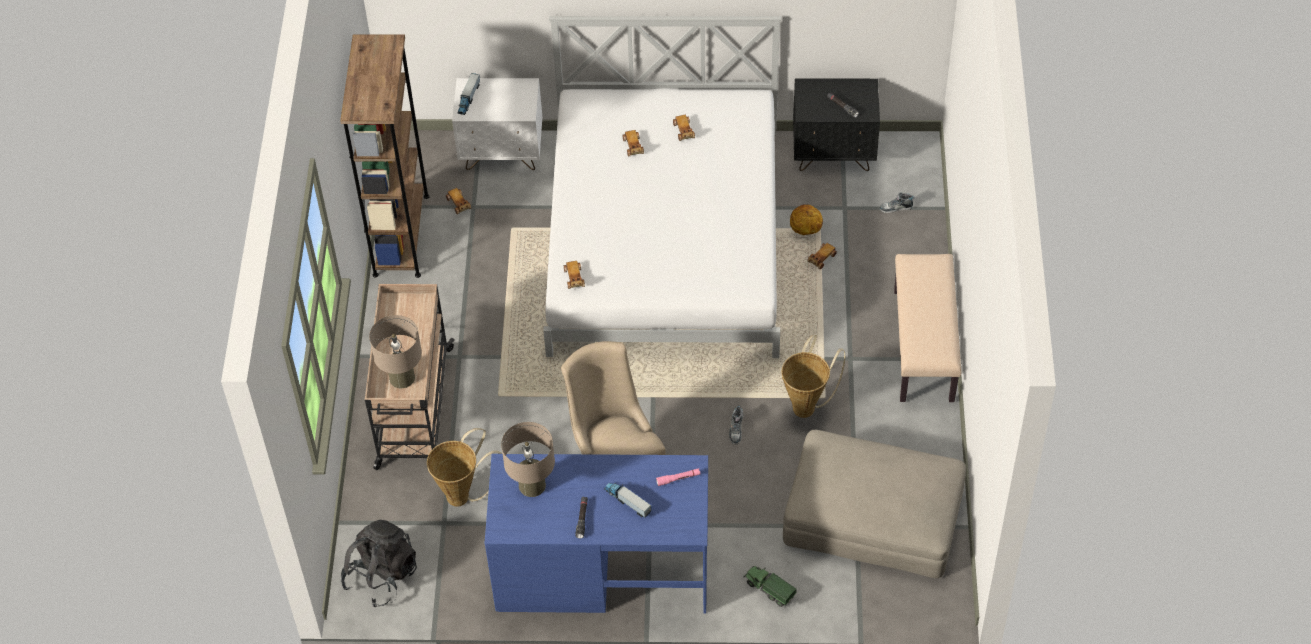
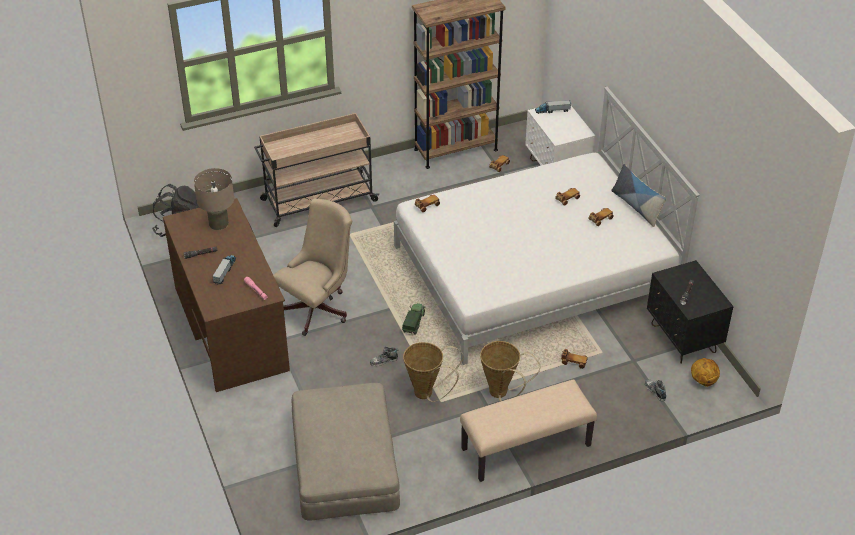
camera: 65 degrees right, 10 degrees down
(402, 377) = (291, 150): beige table lamp -> none
(463, 495) = (260, 244): basket -> basket (502, 394)
(602, 568) = (231, 327): blue desk -> brown desk
(679, 92) = (636, 206): none -> pillow
(769, 589) = (250, 421): toy truck -> toy truck (414, 323)
(805, 230) = (595, 344): basketball -> basketball (703, 381)

